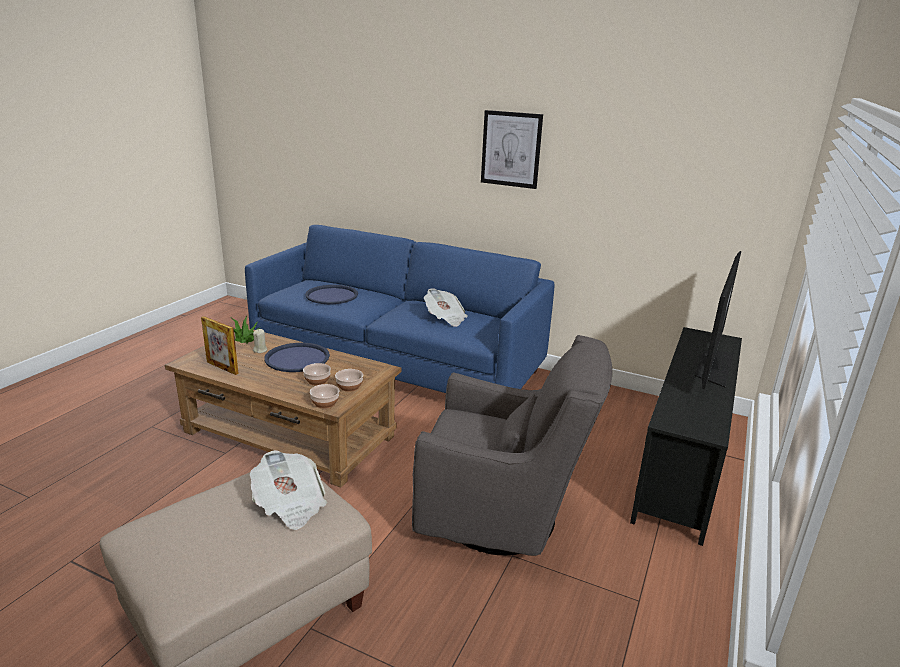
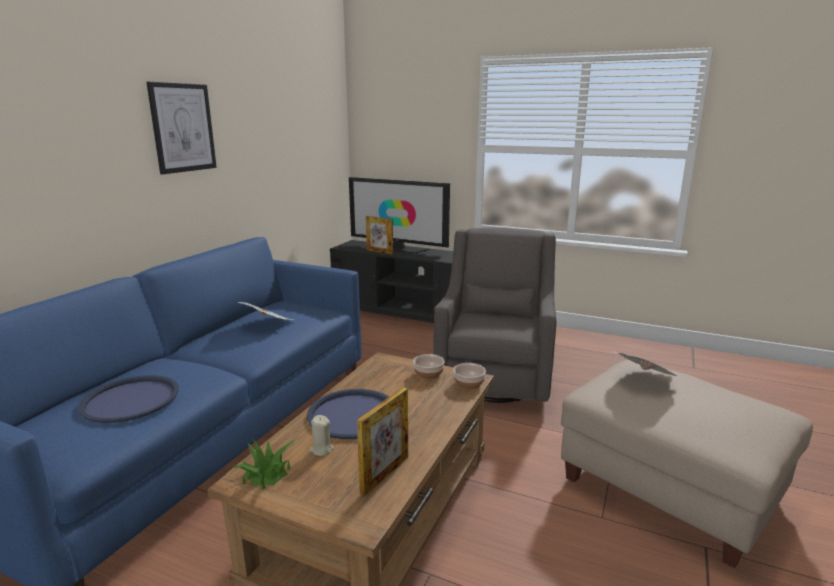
camera: 90 degrees left, 5 degrees down
(317, 381) = (417, 393): bowl -> none
(685, 354) = (379, 252): none -> picture frame

